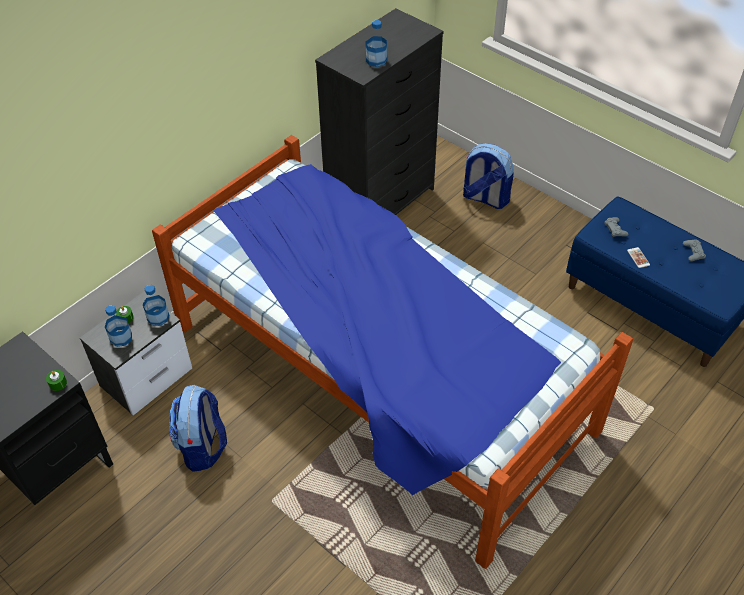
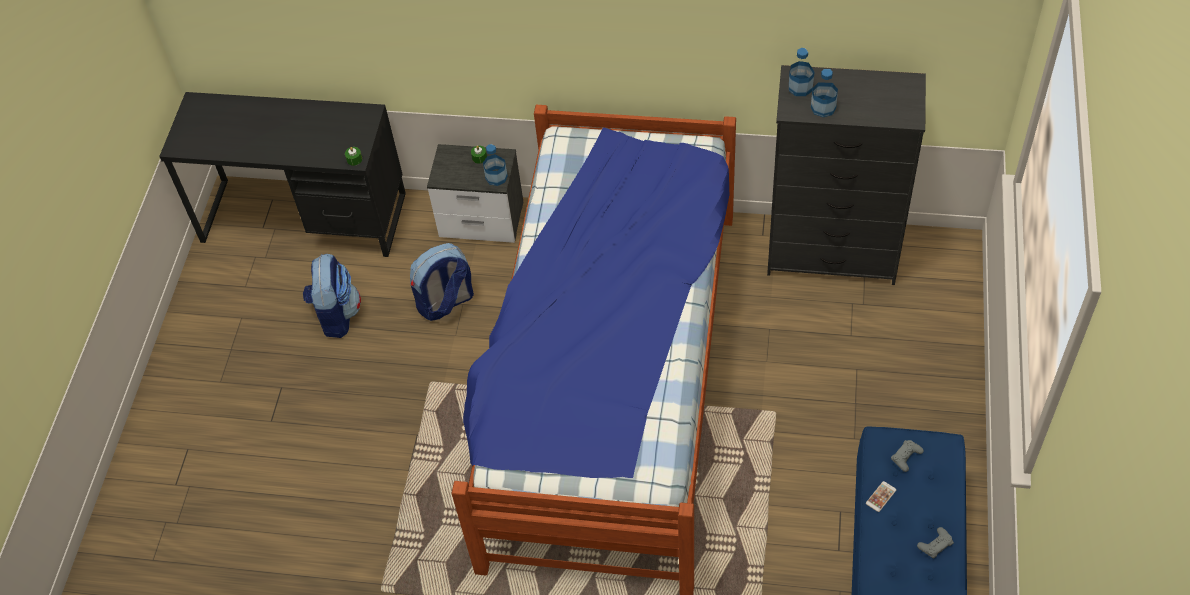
camera: 60 degrees right, 5 degrees up
(121, 338) = (458, 169): bottle -> bottle (800, 87)
(484, 198) = (924, 336): backpack -> backpack (336, 314)

